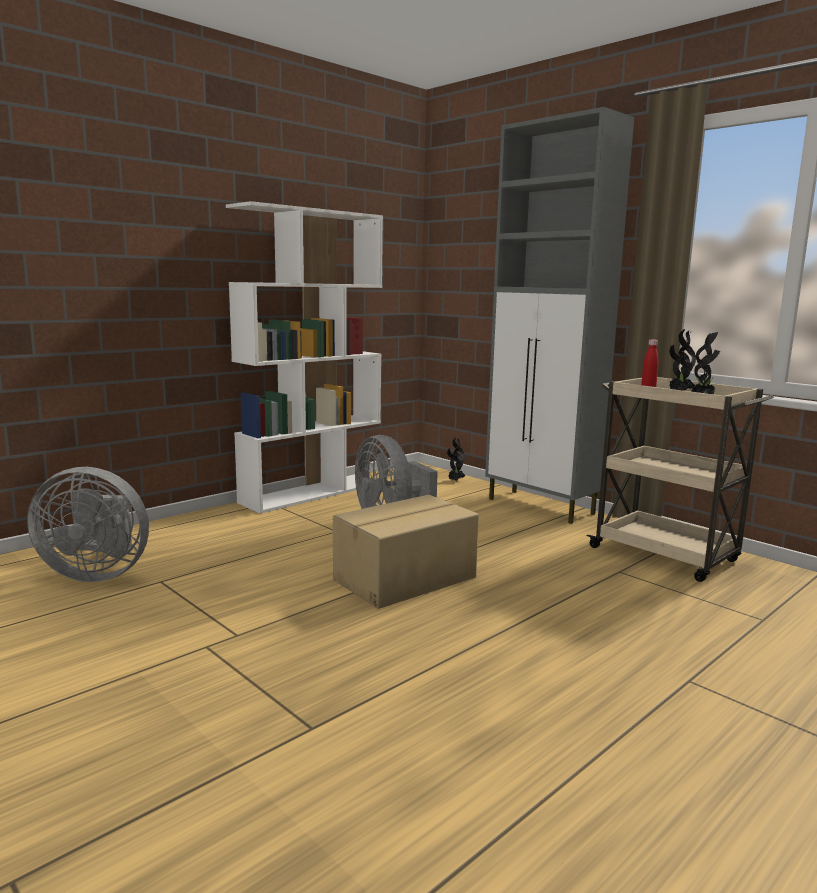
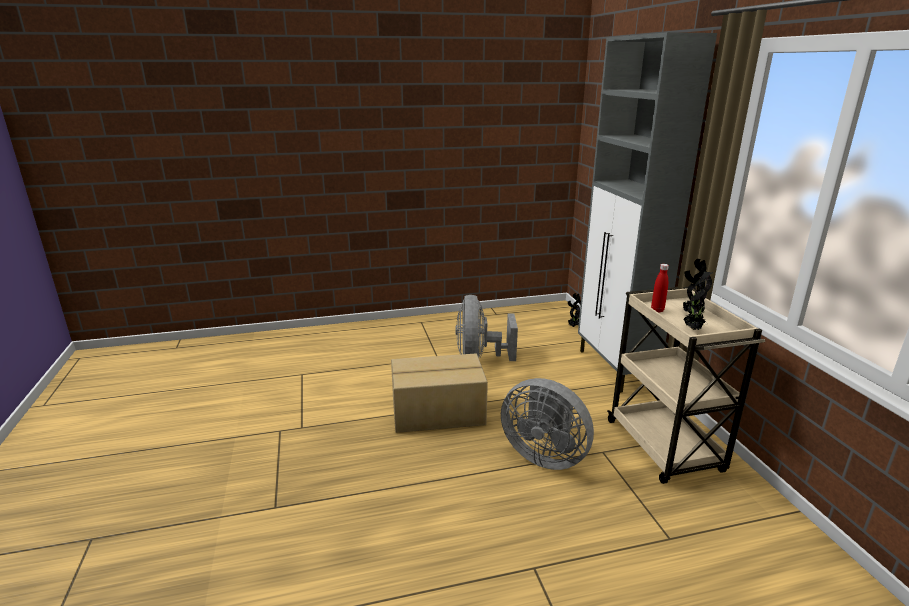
camera: 30 degrees right, 10 degrees up
(97, 573) = (277, 359): grey fan -> grey fan (544, 455)
(312, 493) = (456, 318): white bookcase -> none

